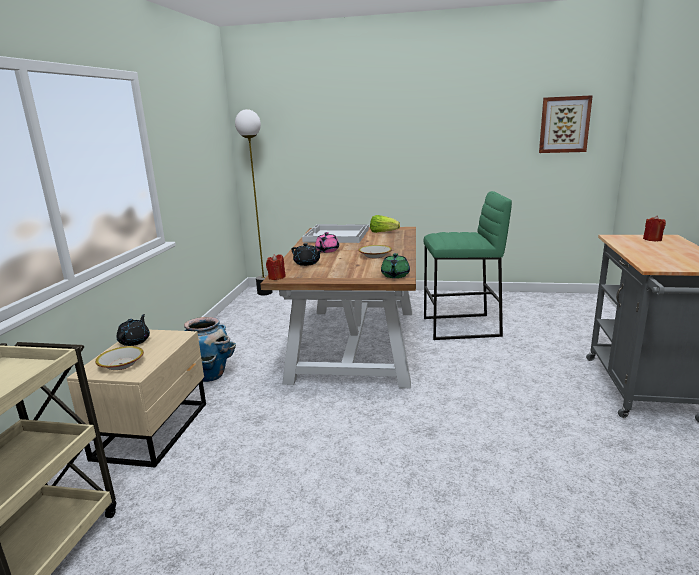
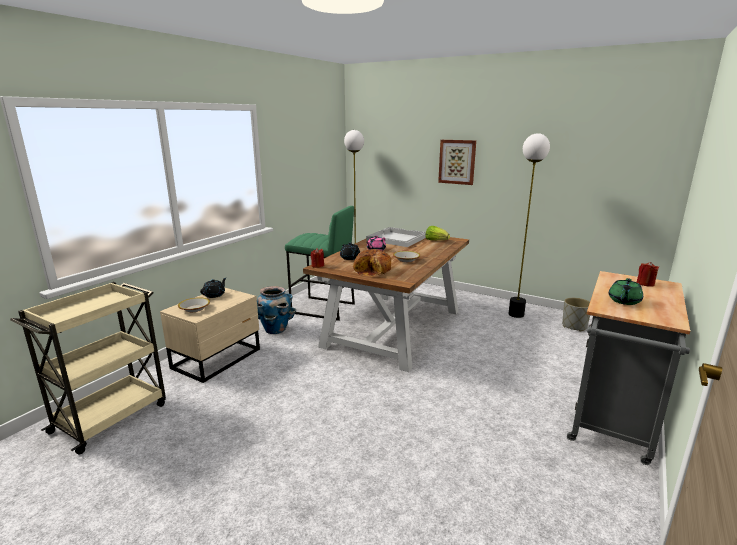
camera: 20 degrees right, 0 degrees up
(351, 272) = (373, 270): none -> bread
(395, 275) = (401, 278): green teapot -> green teapot (624, 301)
(461, 327) = (489, 332): green stool -> green stool (322, 308)
(472, 304) = (516, 314): none -> floor lamp
(535, 305) = (574, 326): none -> grey planter
(564, 124) = (627, 161): picture -> picture (457, 162)

